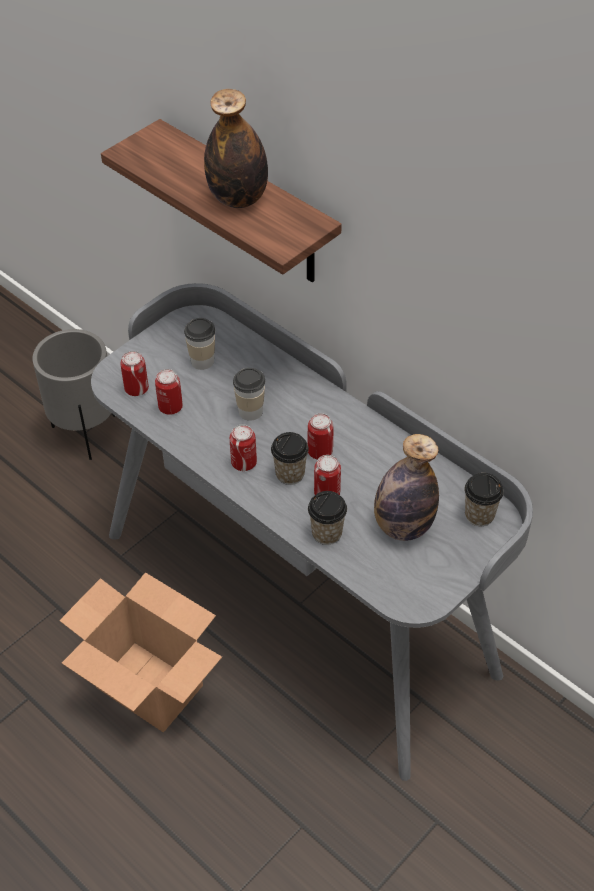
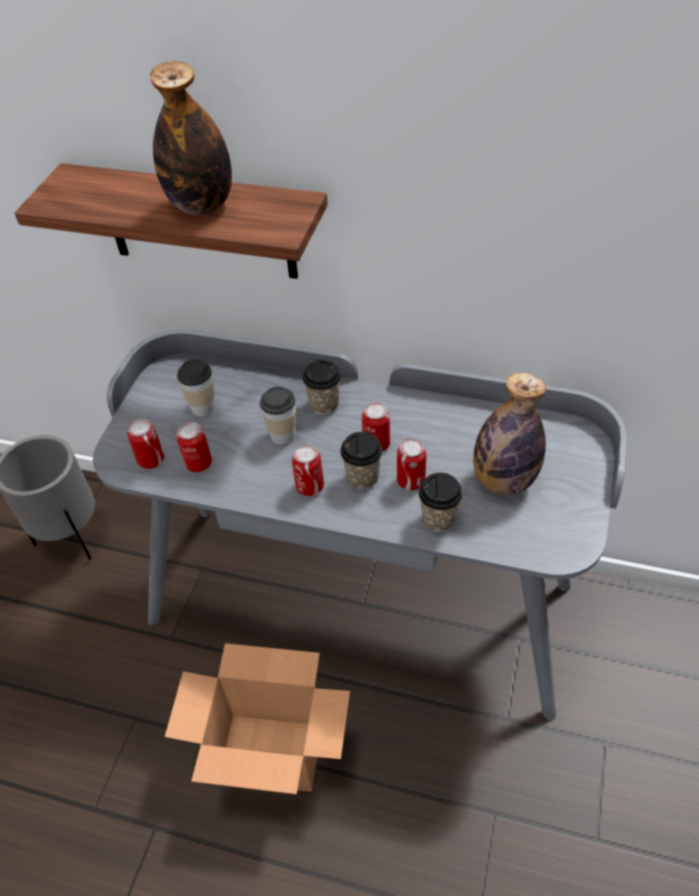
camera: 25 degrees left, 0 degrees up
(479, 515) = (562, 440): cup -> cup (324, 404)

